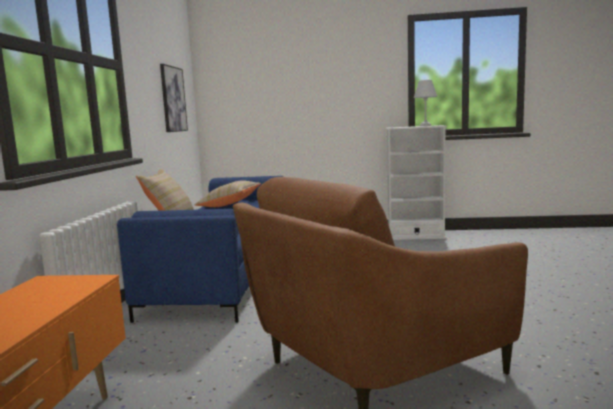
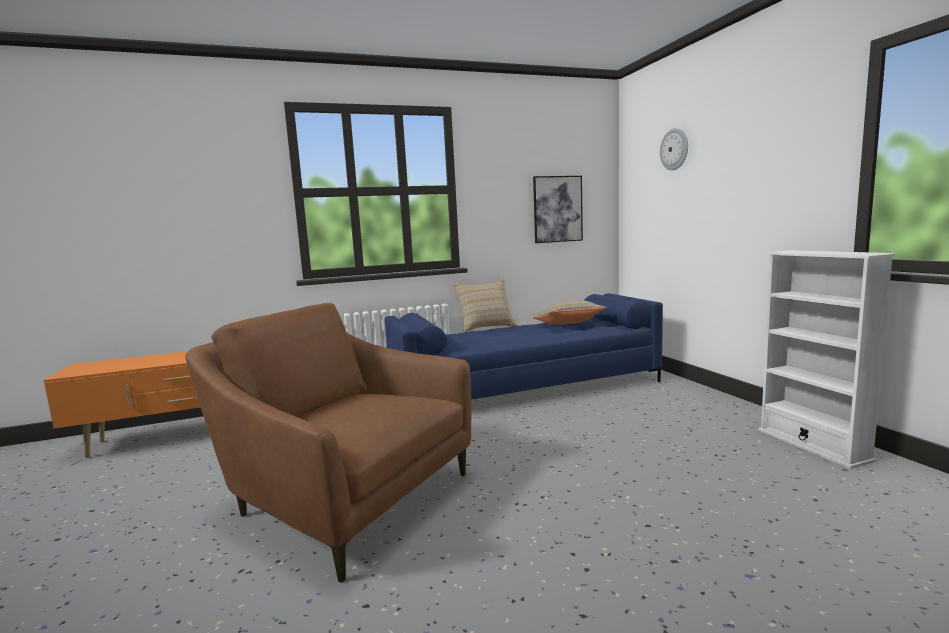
camera: 65 degrees right, 0 degrees up
(264, 57) = (674, 149): none -> wall clock
(425, 125) = (842, 252): white table lamp -> none

